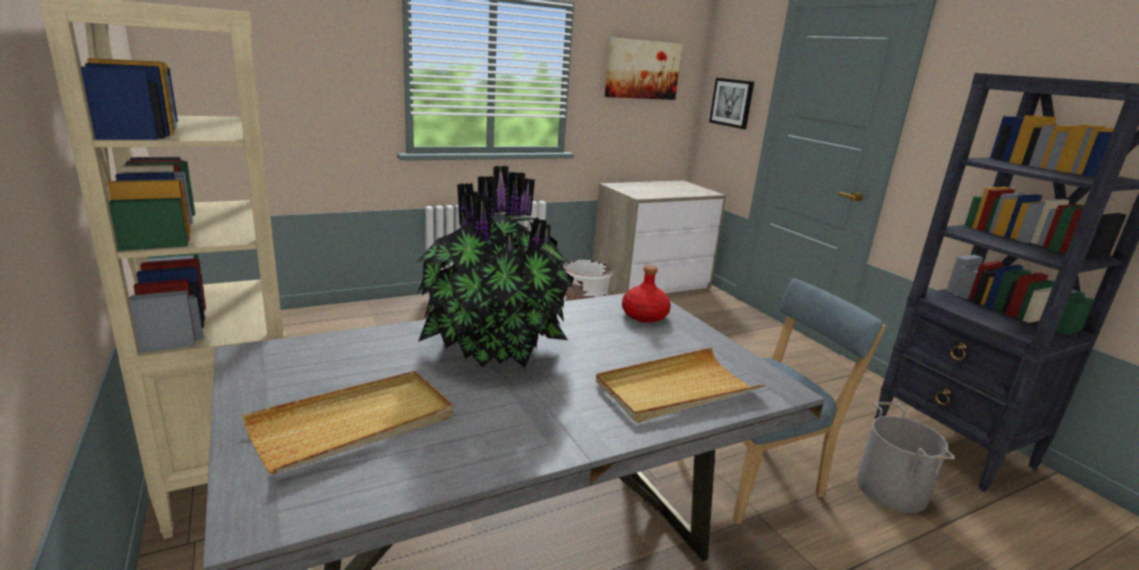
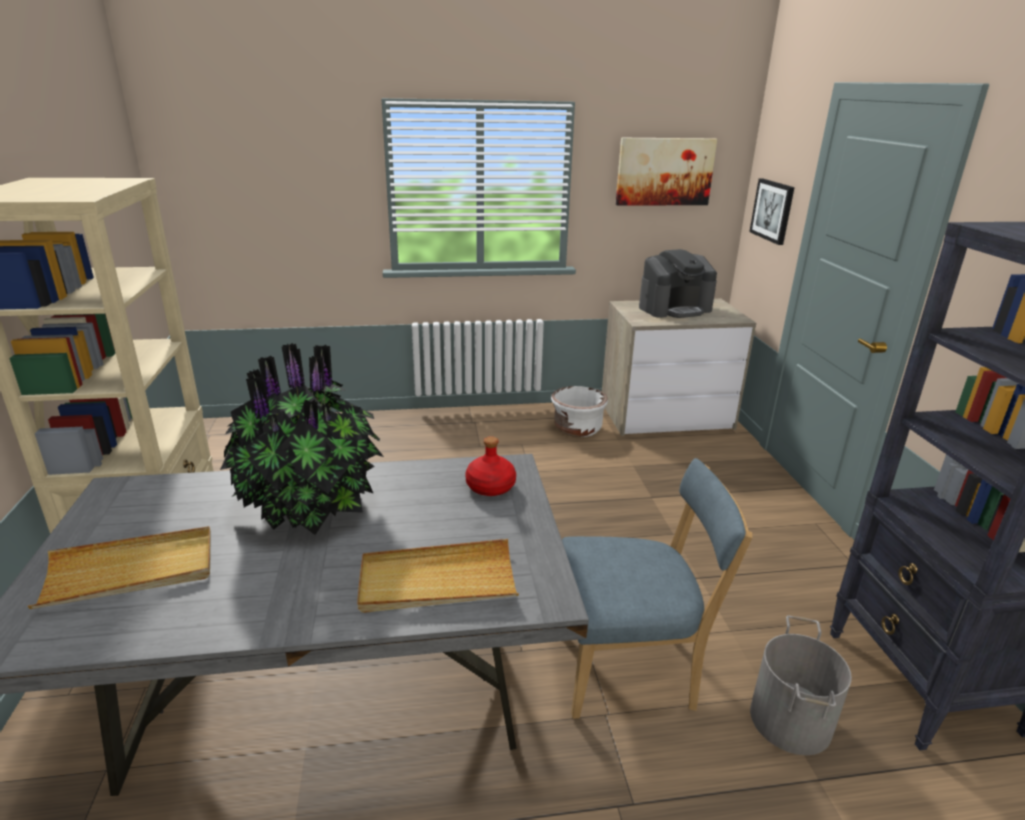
camera: 20 degrees right, 5 degrees up
(656, 187) = (674, 308): none -> coffee machine

